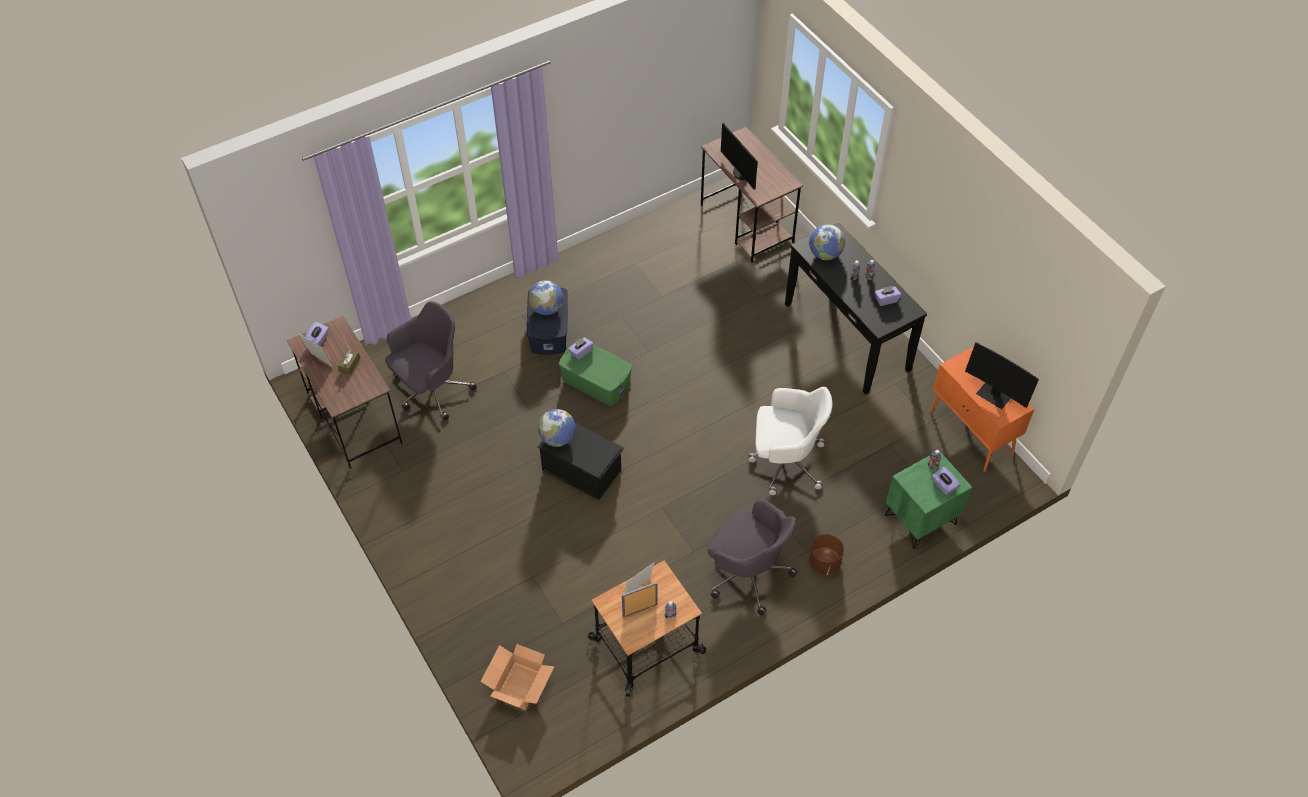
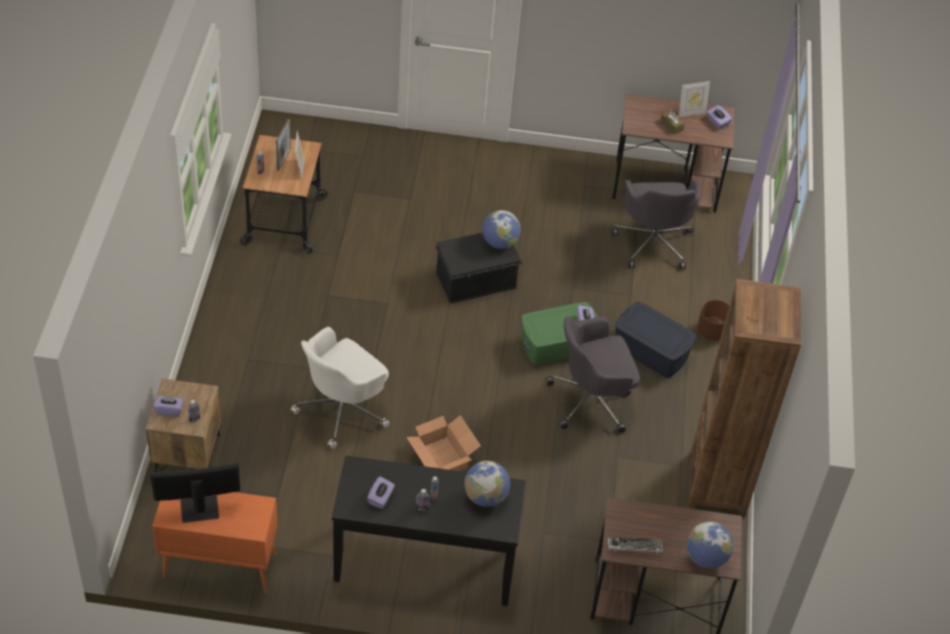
camera: 125 degrees right, 5 degrees down
(519, 686) = (332, 145): cardboard box -> cardboard box (442, 457)
(547, 309) = (659, 332): globe -> globe (705, 558)
(630, 240) = (718, 484): none -> brown bookcase
(741, 173) = (667, 519): monitor -> none
(748, 573) = (273, 312): grey office chair -> grey office chair (591, 400)
(778, 176) = (634, 547): none -> keyboard
(824, 563) = (226, 362): brown planter -> brown planter (712, 331)
(920, 520) = (187, 454): green nightstand -> brown nightstand

